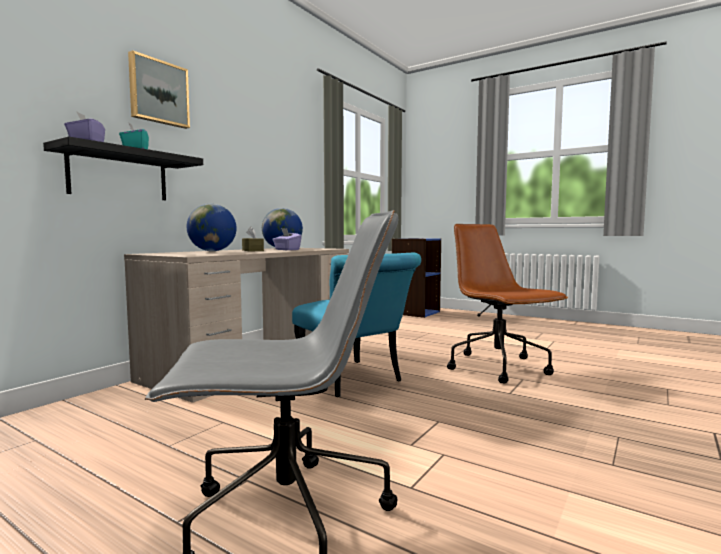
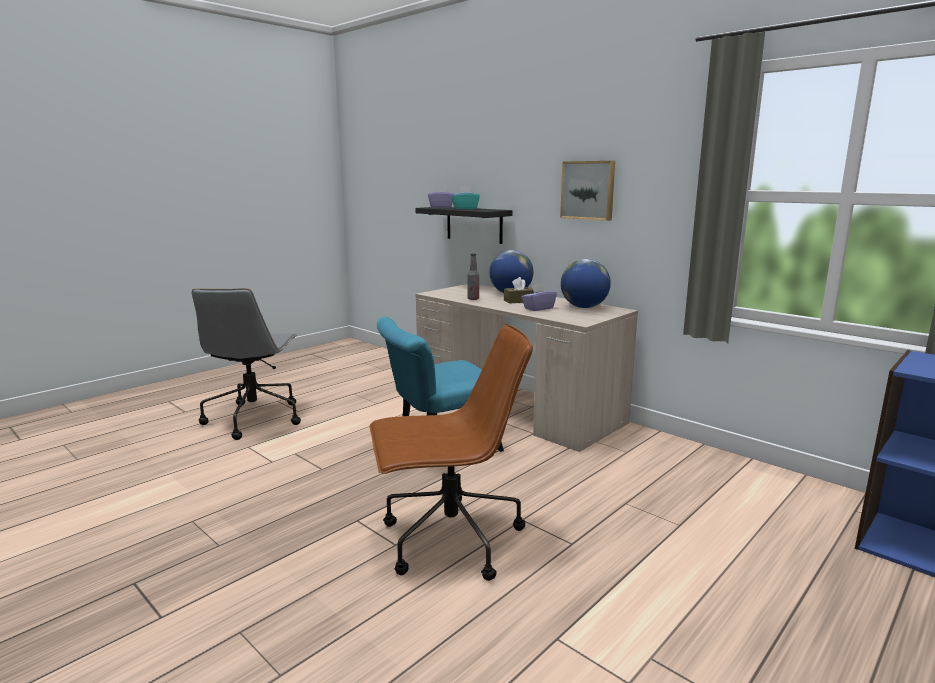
camera: 100 degrees right, 10 degrees up
(158, 92) = (502, 151): picture -> picture (588, 190)
(237, 252) = (473, 299): none -> bottle

